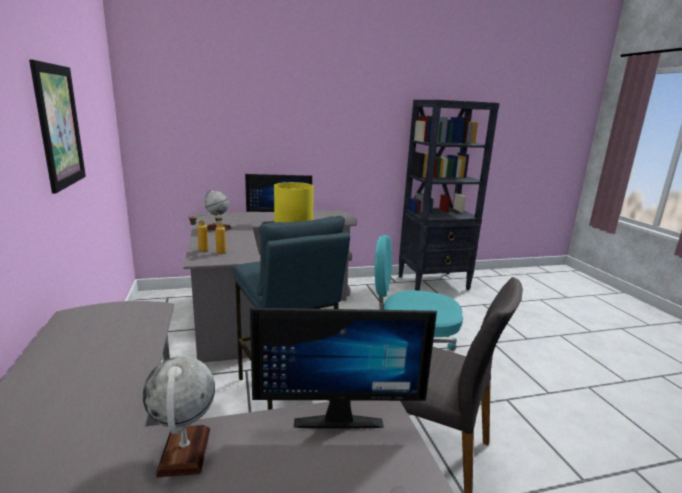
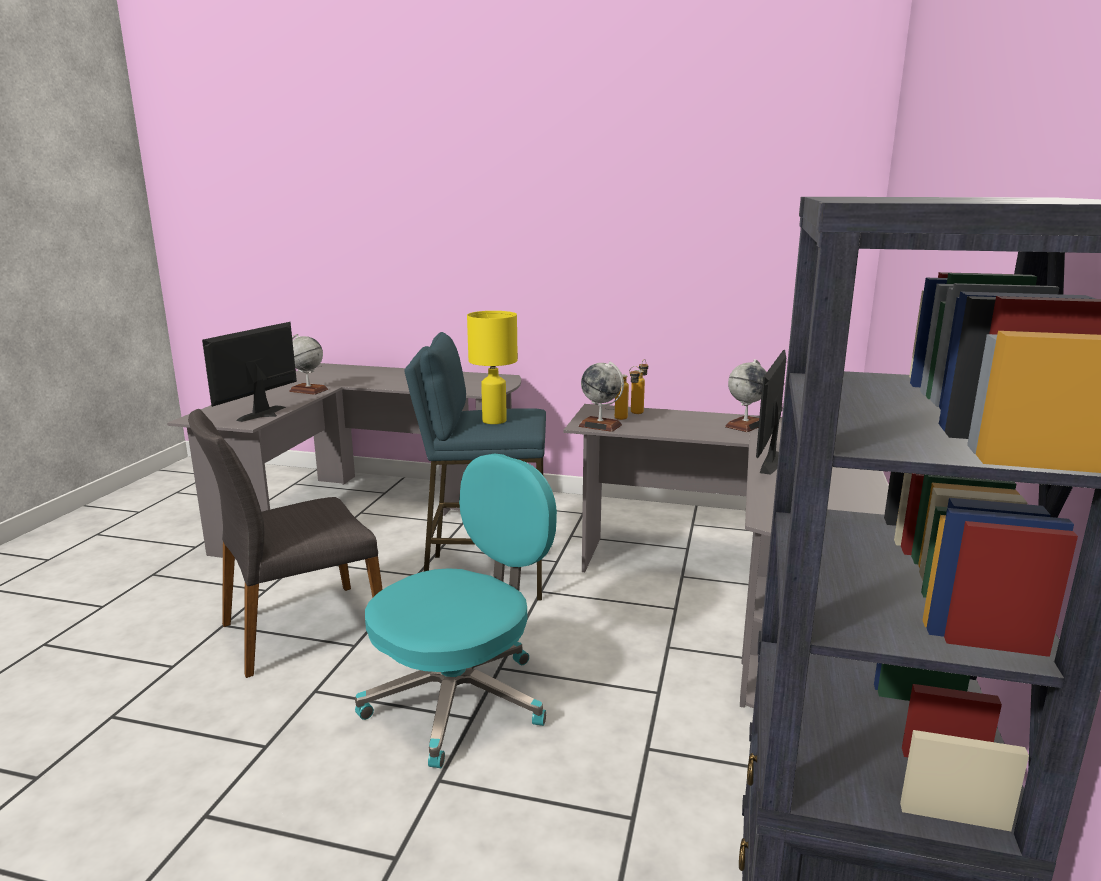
camera: 120 degrees right, 0 degrees up
(59, 126) = (610, 236): picture -> none
(244, 255) = (600, 425): none -> globe

